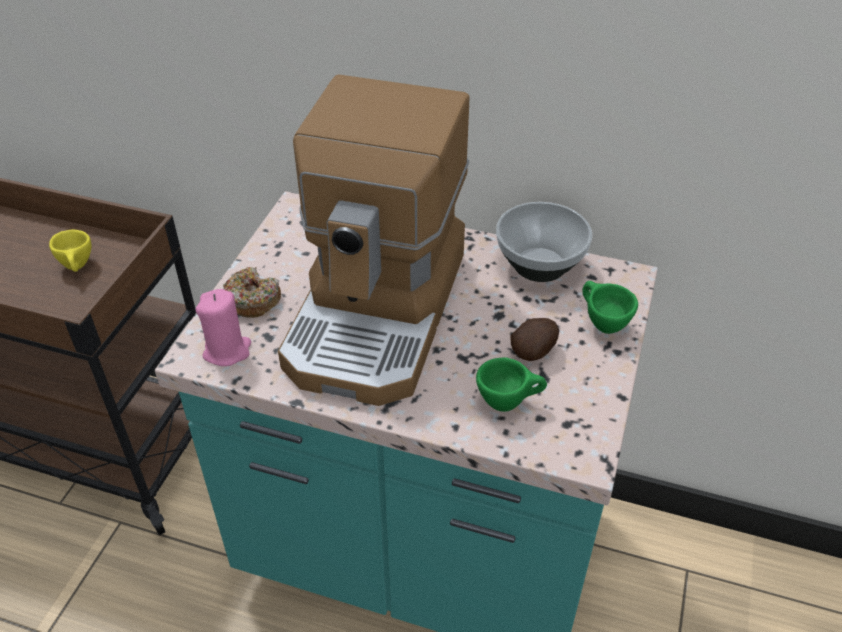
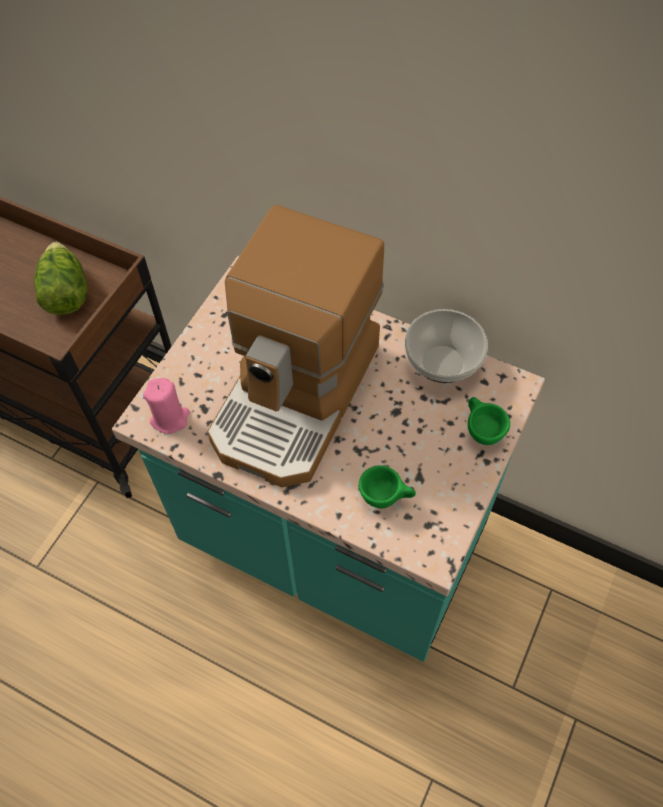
camera: 10 degrees right, 15 degrees up
(78, 267) = (65, 292): yellow cup -> lettuce
(252, 300) = (195, 370): donut -> none
(534, 351) = (417, 452): potato -> none

